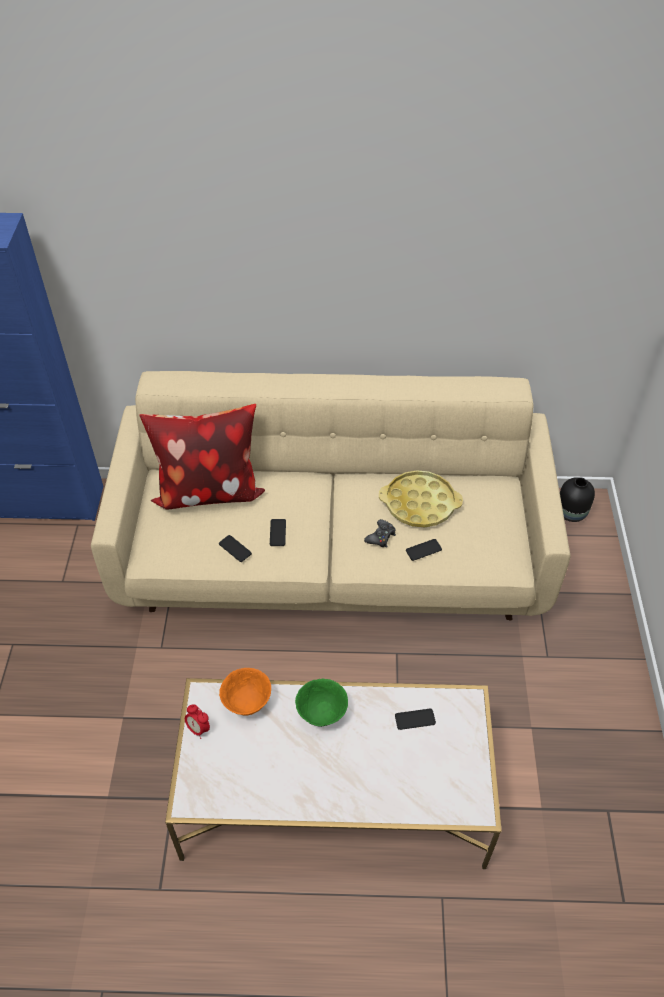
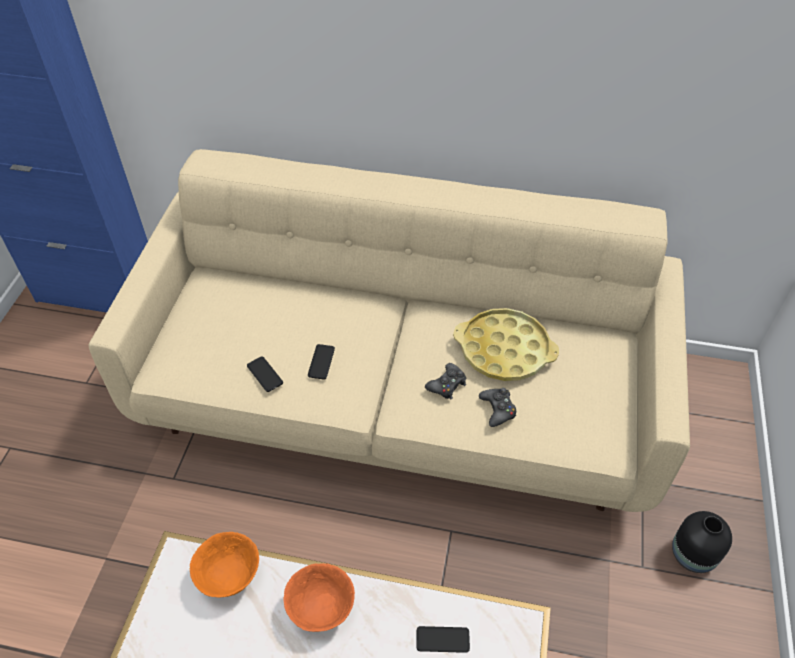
camera: 10 degrees right, 0 degrees up
(198, 728) = (159, 602): alarm clock -> none
(208, 490) = (253, 299): pillow -> none
(322, 713) = (322, 609): green bowl -> orange bowl
(423, 550) = (497, 409): phone -> black game controller
(572, 512) = (699, 386): black vase -> black vase (694, 554)

